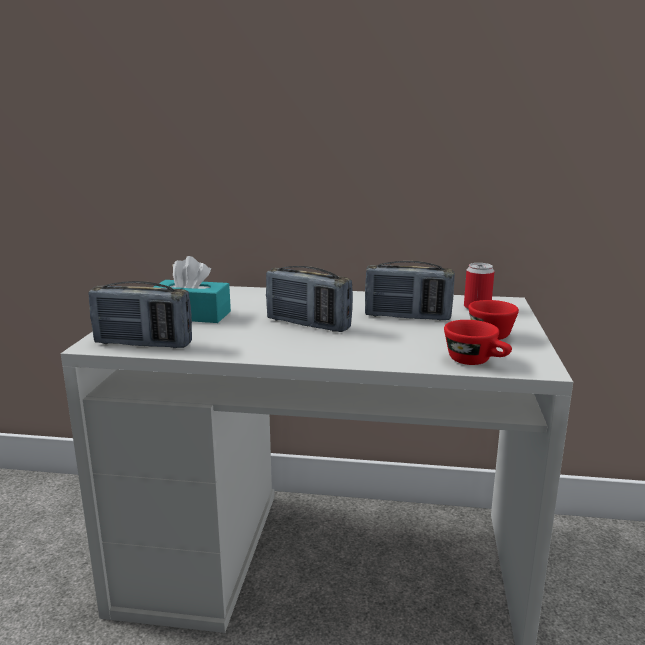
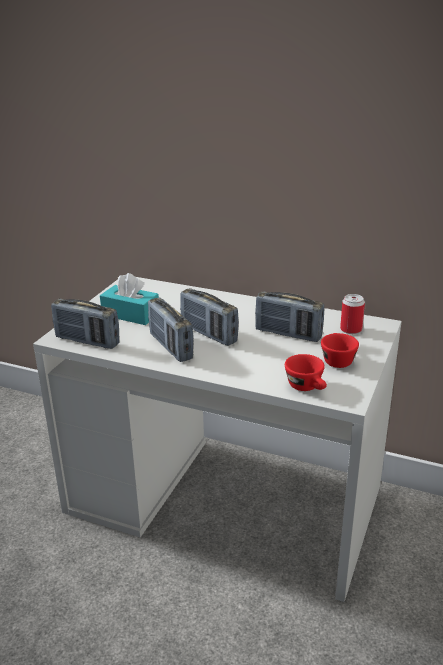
camera: 15 degrees right, 10 degrees up
(266, 340) = (171, 347): none -> radio

